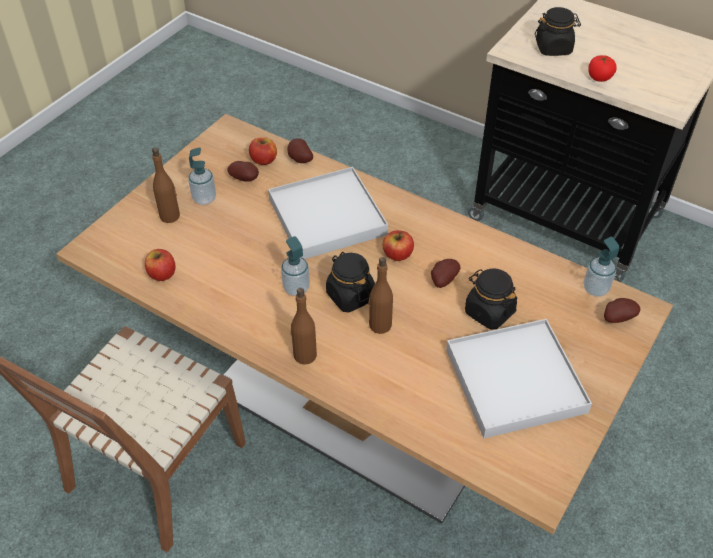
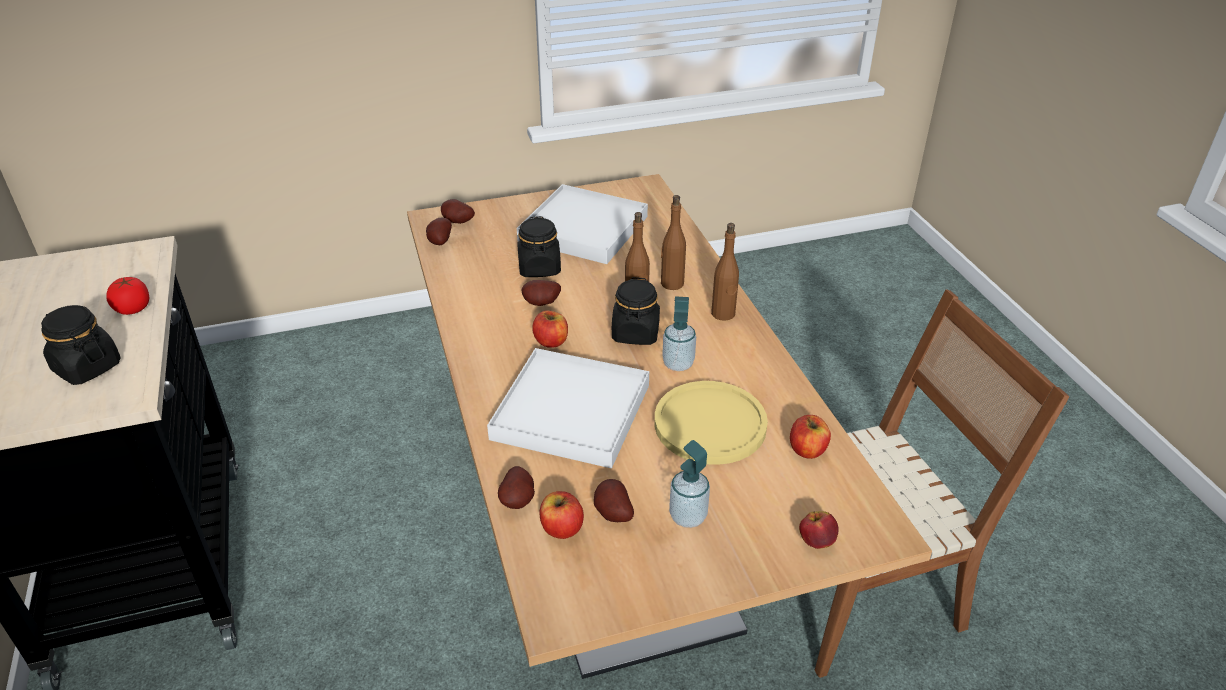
camera: 140 degrees left, 10 degrees down
(125, 223) = (816, 541): none -> apple
(170, 216) = (750, 517): brown bottle -> brown bottle (672, 283)
(236, 256) = (710, 424): none -> yellow plate
(595, 289) = (439, 242): soap dispenser -> potato

